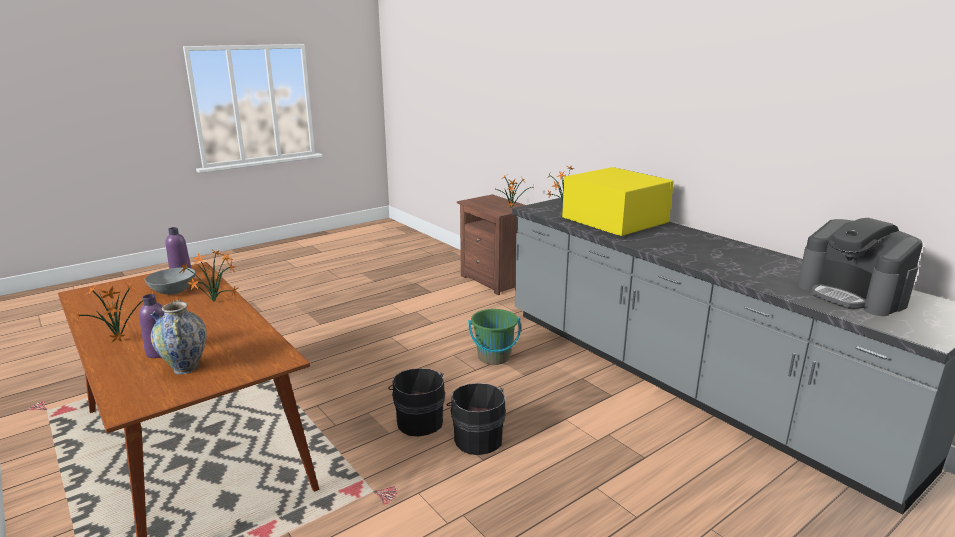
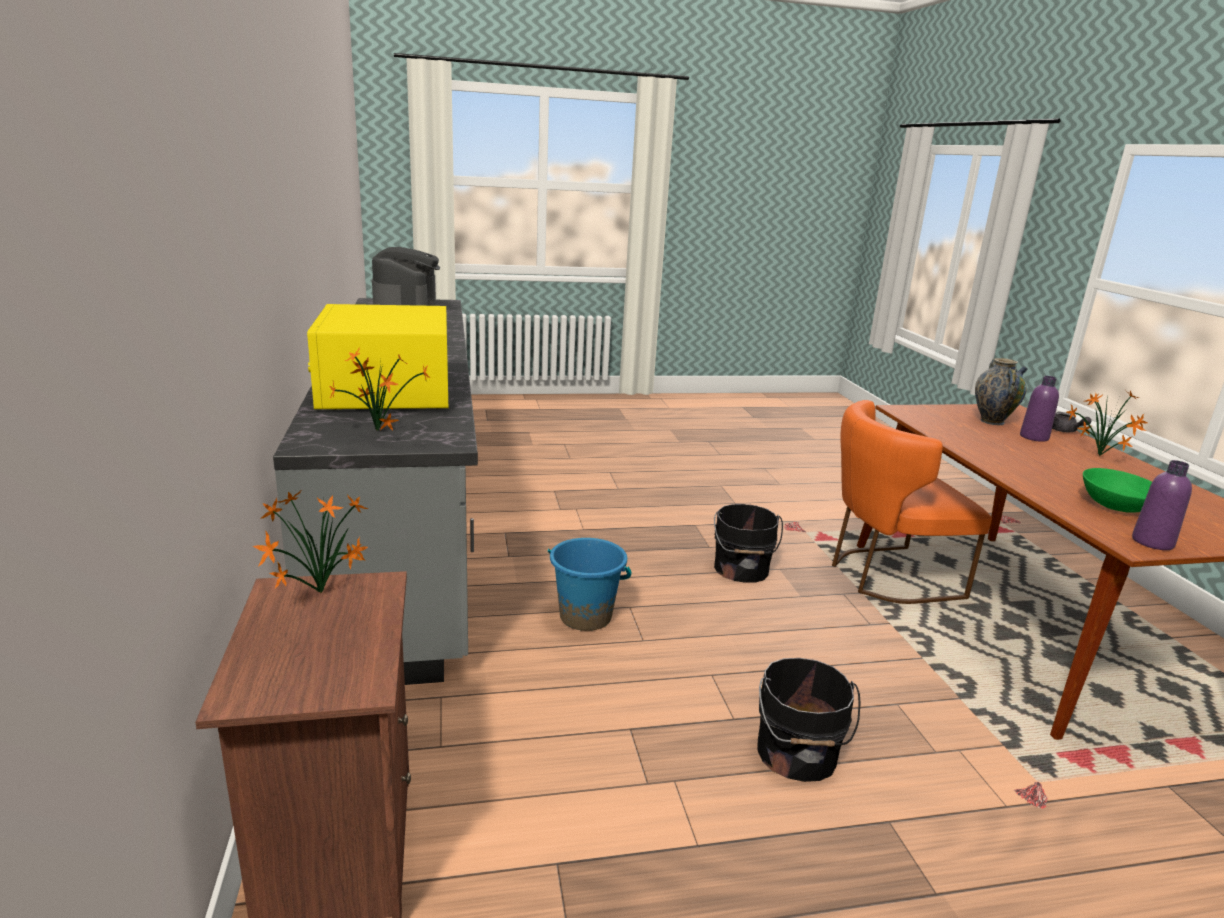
camera: 155 degrees left, 0 degrees up
(108, 374) = (1064, 431): none -> grey teapot
(174, 290) = (1115, 506): grey bowl -> green bowl
(212, 301) = (1030, 476): potted plant -> none
(296, 457) = (885, 575): none -> orange chair
(477, 438) = (687, 539): black bucket -> black bucket (796, 755)
(494, 357) = (586, 616): green bucket -> blue bucket

